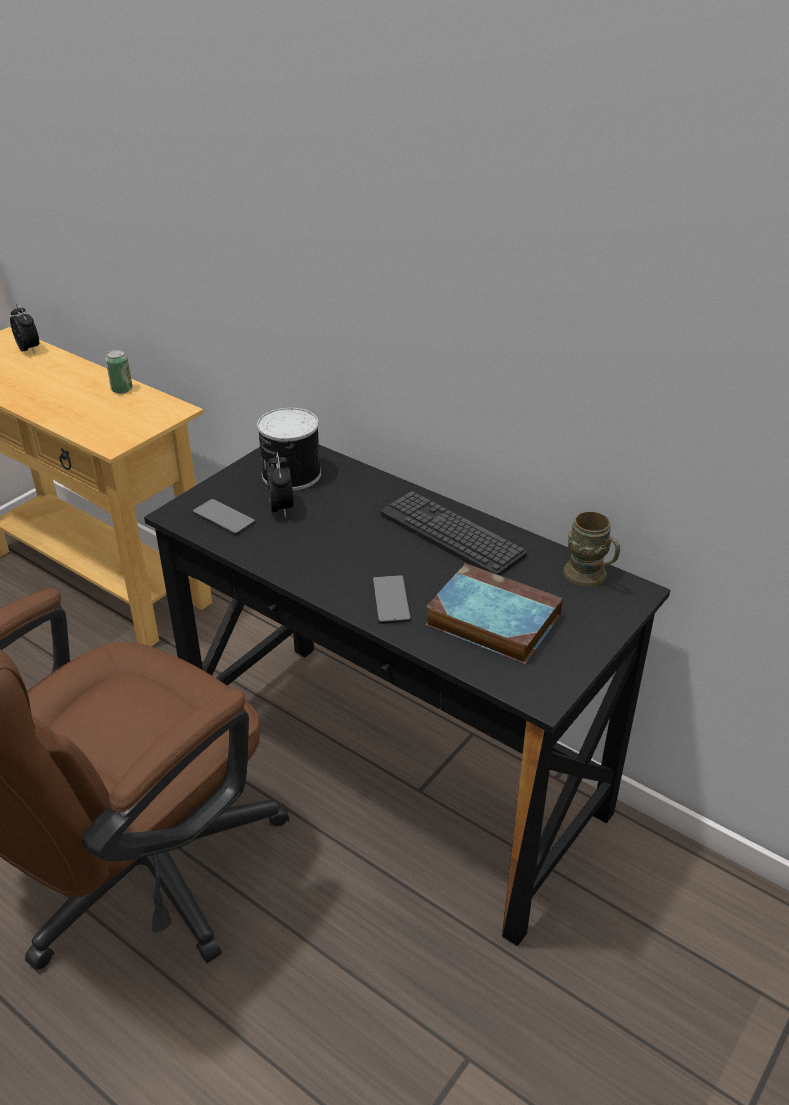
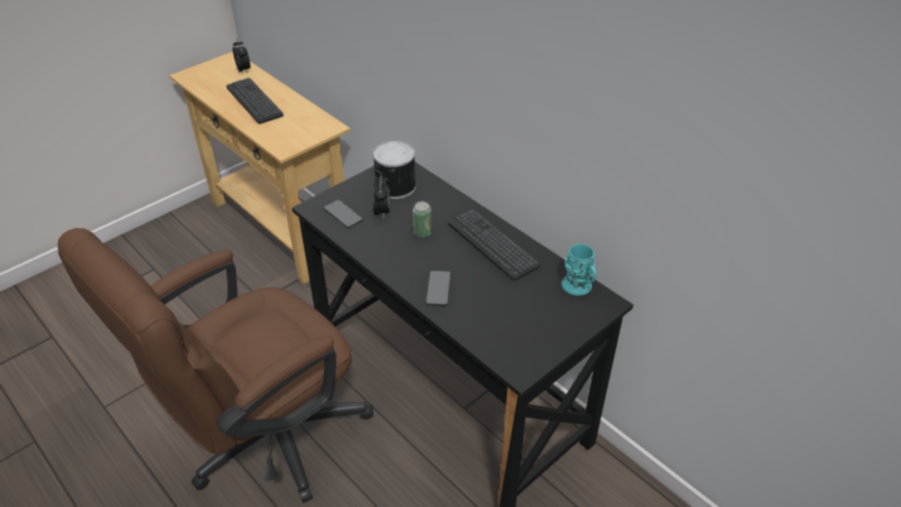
camera: 10 degrees right, 5 degrees up
(53, 387) = (254, 101): none -> keyboard
(122, 390) = (299, 107): can -> can (422, 233)
(490, 620) = (501, 311): book -> none
(590, 577) = (579, 288): brown mug -> turquoise mug

